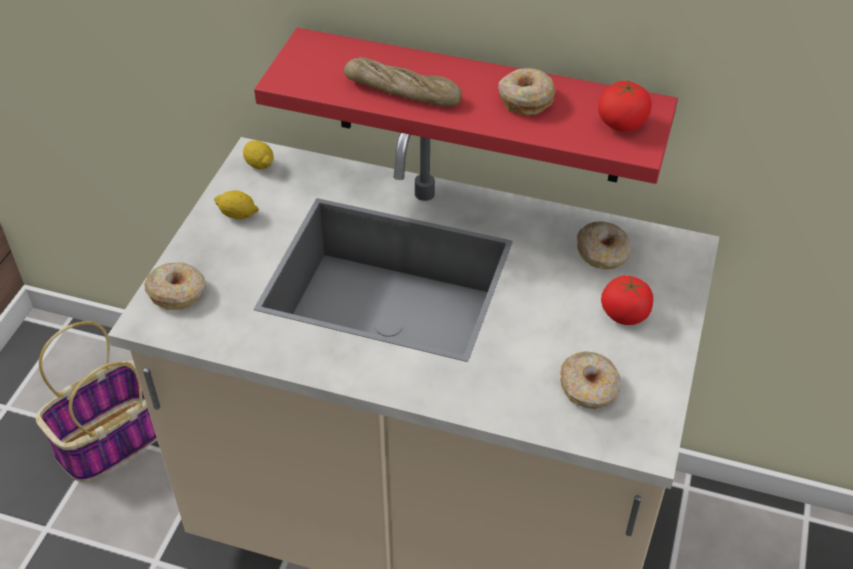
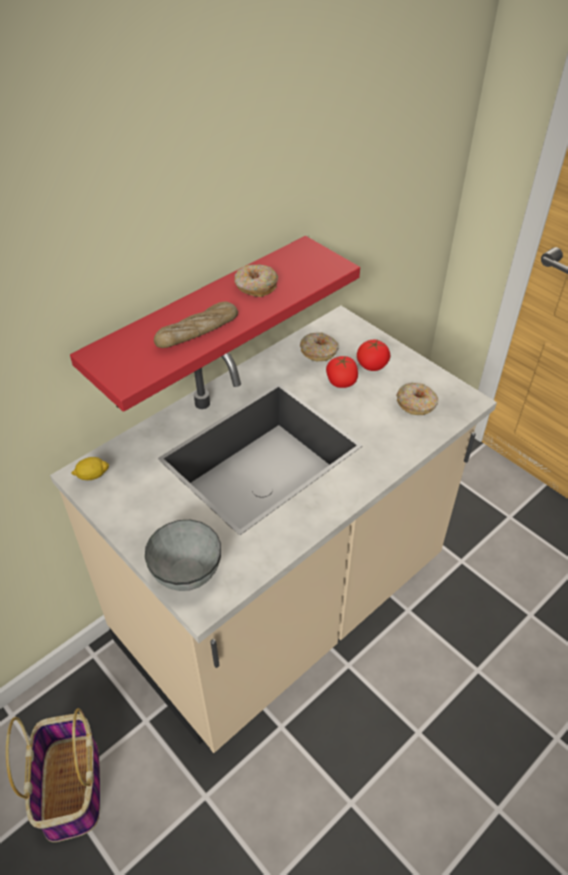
camera: 60 degrees left, 0 degrees up
(178, 293) = (188, 574): donut -> grey bowl
(238, 214) = (135, 508): lemon -> none
(621, 124) = (311, 262): tomato -> tomato (341, 382)

